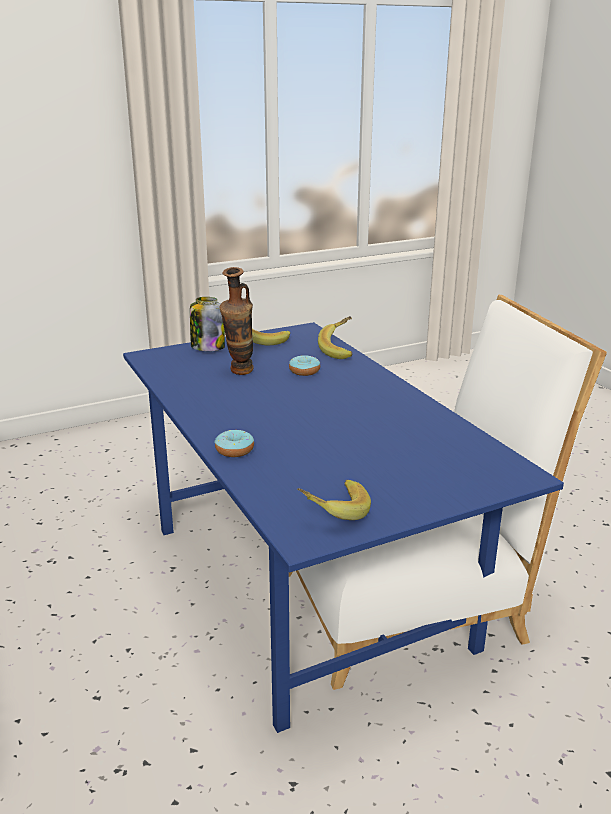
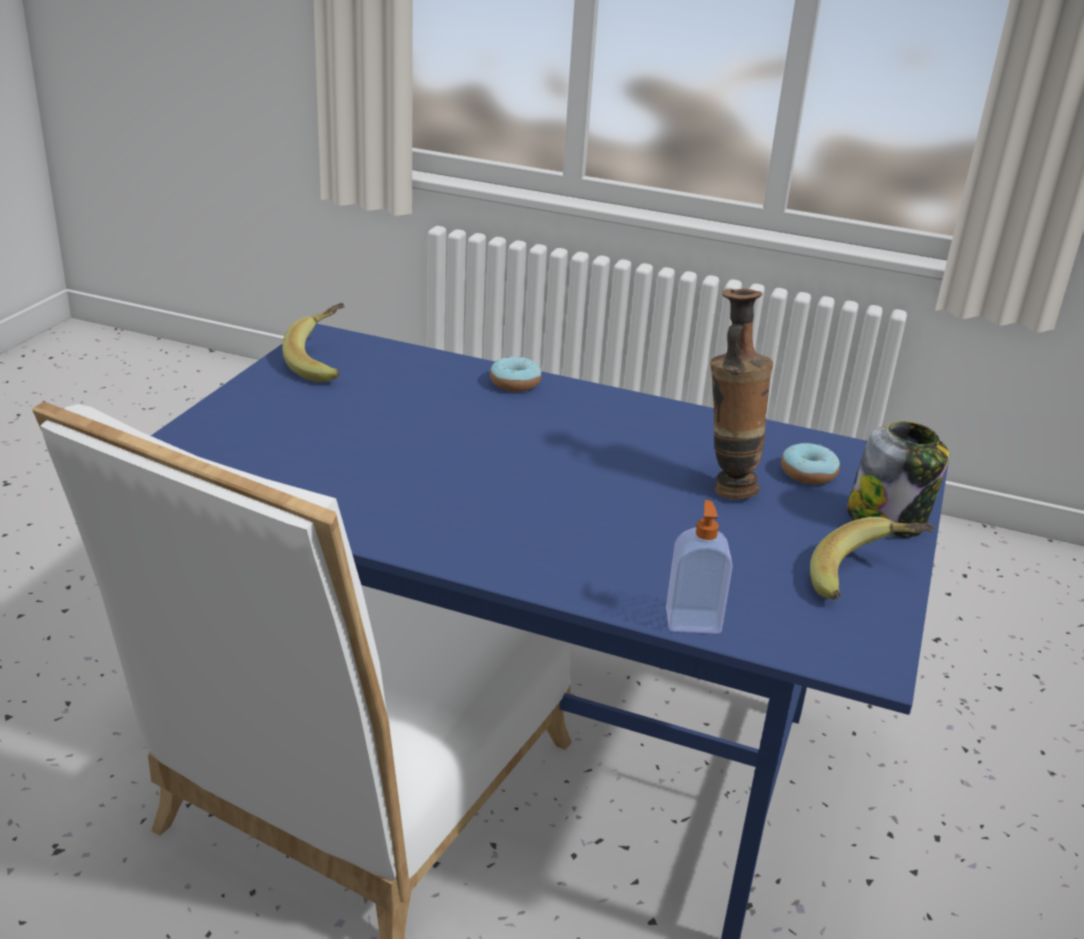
camera: 135 degrees right, 5 degrees up
(304, 371) = (654, 532): donut -> donut (808, 473)
(341, 350) = (692, 620): banana -> soap dispenser

